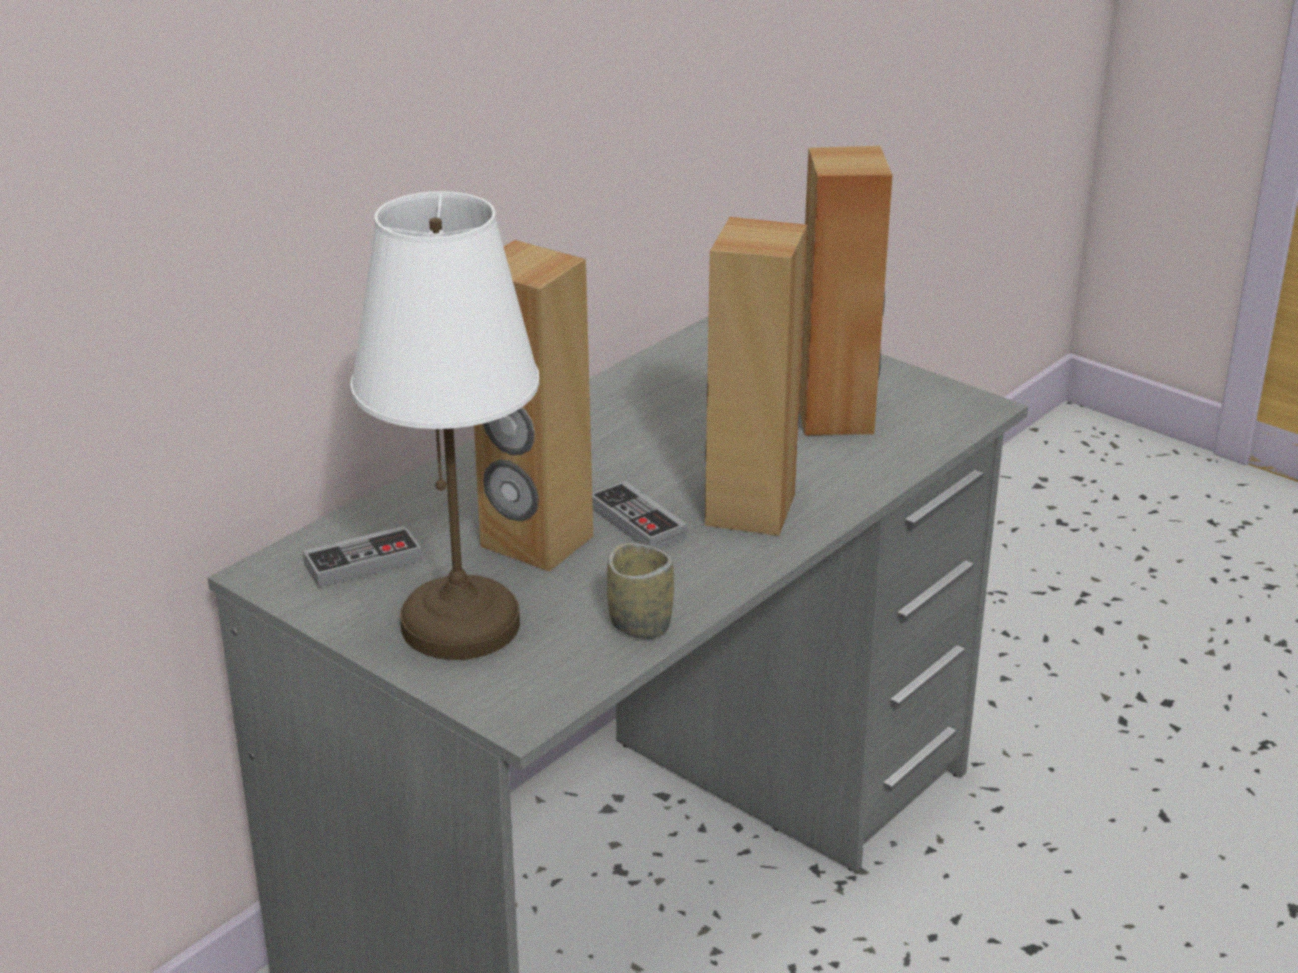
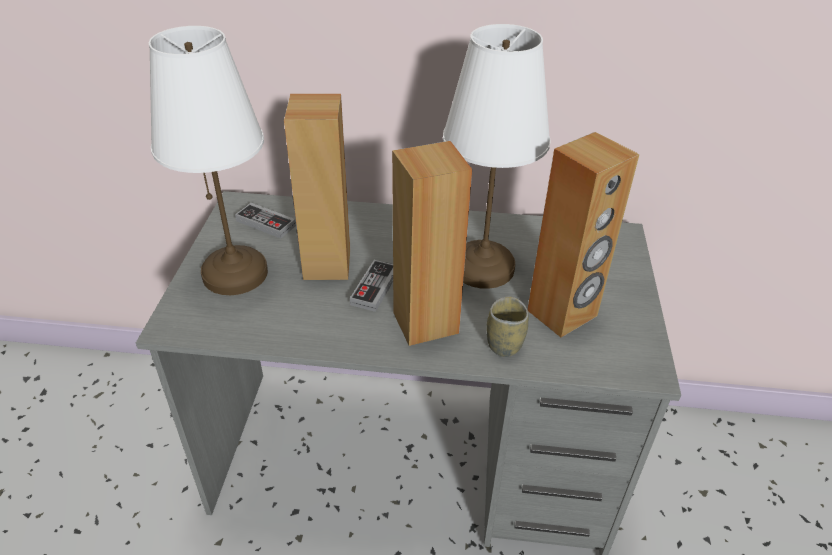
camera: 55 degrees right, 10 degrees up
(640, 625) = (277, 331): cup -> cup (504, 344)
(692, 432) = (483, 268): none -> white table lamp

